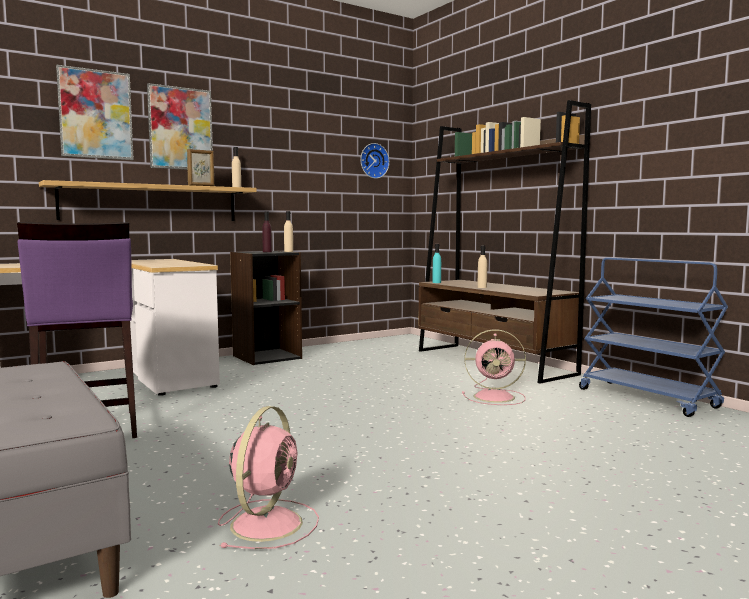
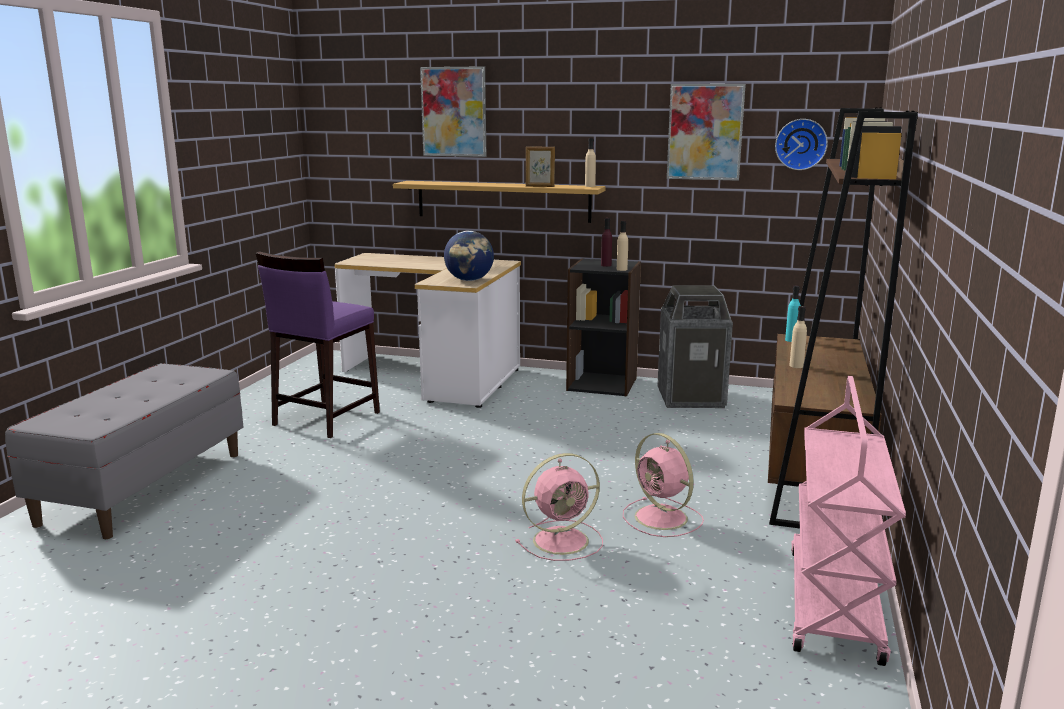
camera: 50 degrees right, 10 degrees up
(180, 128) = (535, 119): picture -> picture (705, 132)
(190, 264) = (469, 280): none -> globe
(268, 523) = (232, 538): pink fan -> pink fan (563, 540)
(342, 351) = (691, 398): none -> trash can
(648, 398) = (834, 606): blue cart -> pink cart

